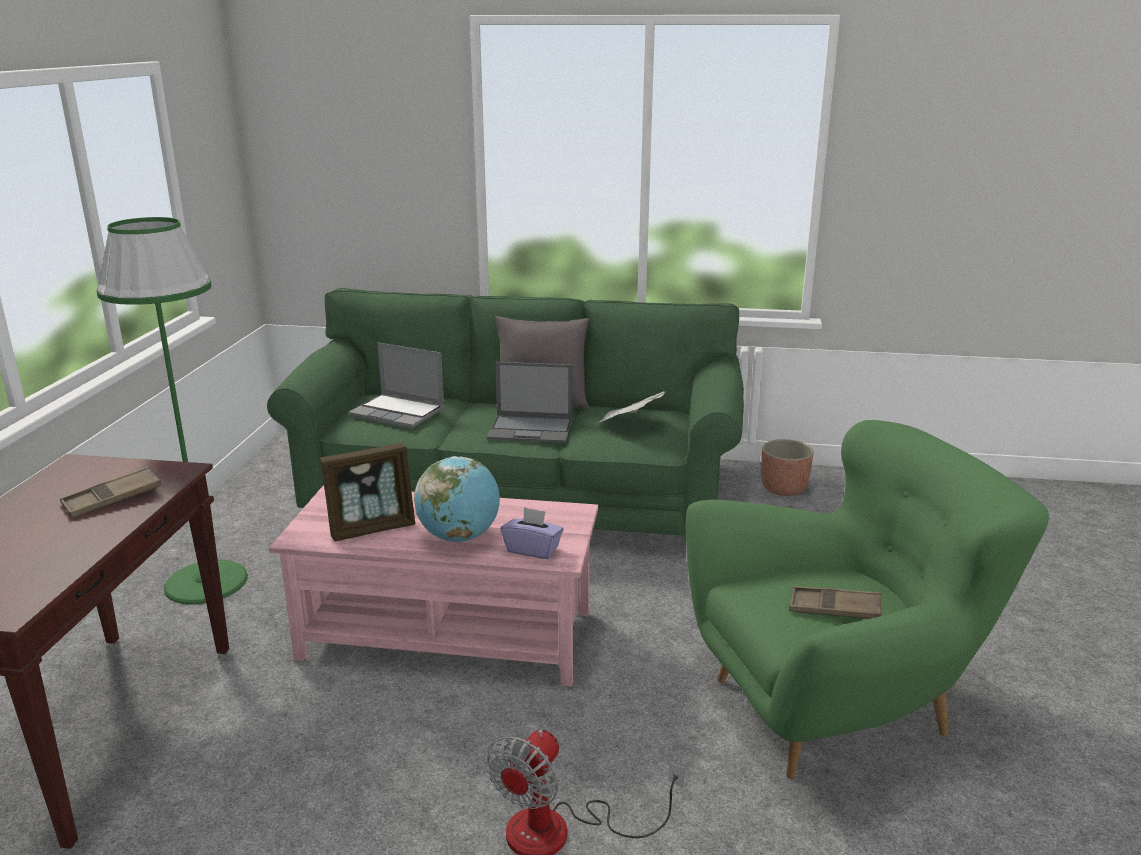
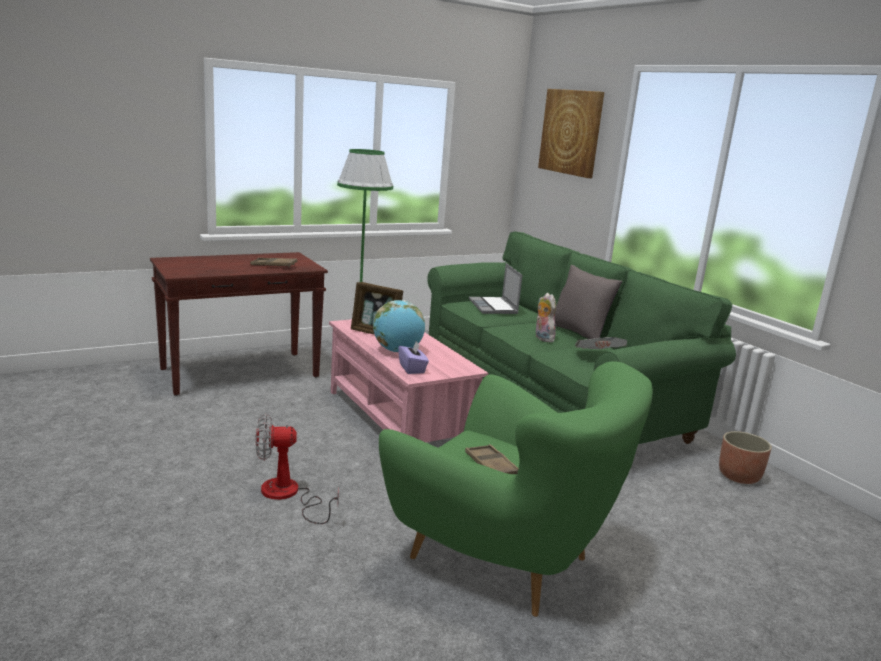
camera: 50 degrees right, 5 degrees down
(362, 121) = (571, 132): none -> picture
(531, 429) = (542, 338): laptop -> plush toy

